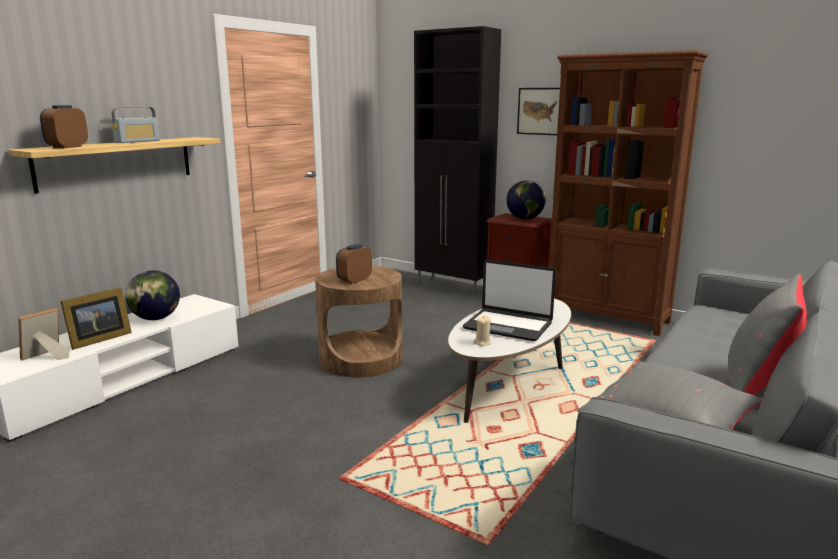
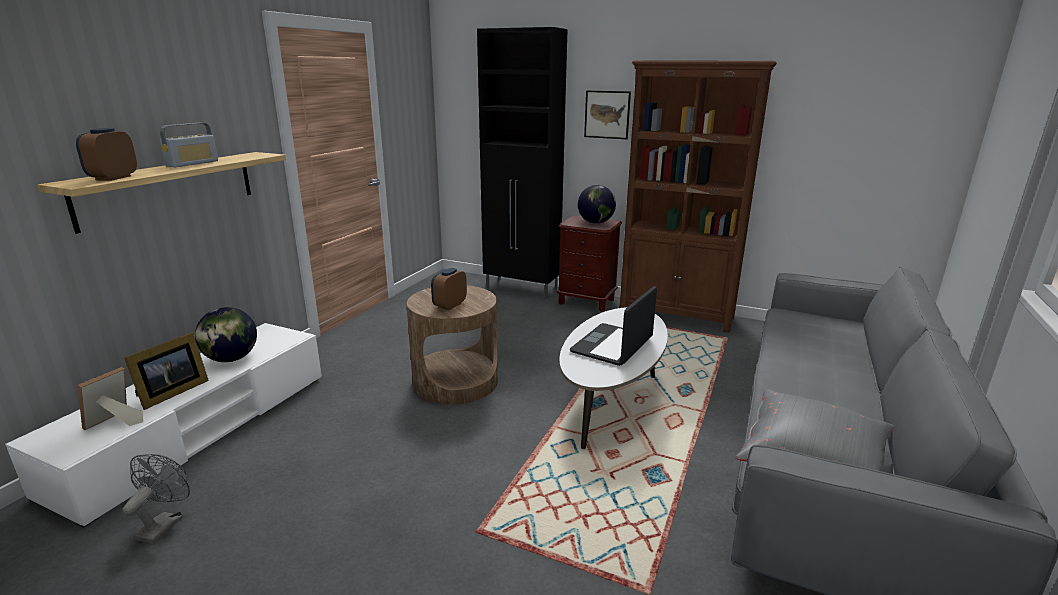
camera: 10 degrees left, 5 degrees up
(73, 446) = (164, 524): none -> grey fan
(482, 342) = (596, 369): beige candle -> none
(508, 326) = (613, 346): laptop -> laptop turned 105 degrees clockwise
(757, 388) = (867, 403): grey pillow -> none

